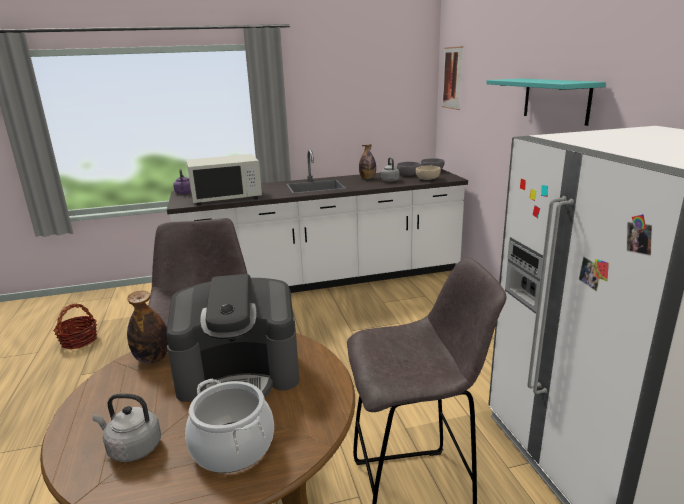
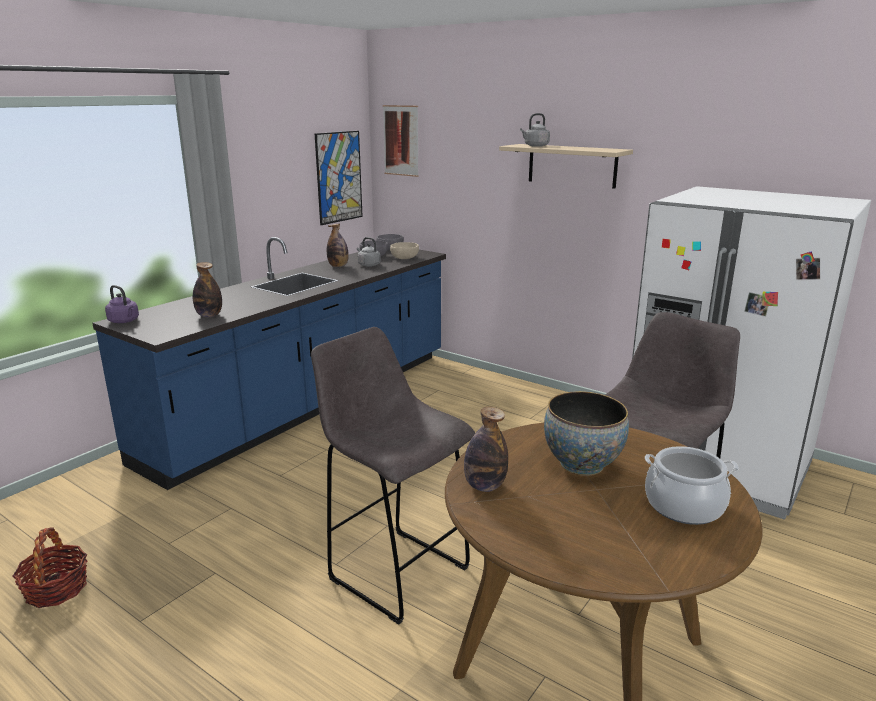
camera: 40 degrees left, 0 degrees up
(132, 448) = (625, 543): grey kettle -> grey kettle (535, 146)
(226, 197) = (209, 315): white microwave -> bottle
(240, 373) = (582, 464): coffee machine -> bowl
(324, 280) = (309, 404): white counter -> blue counter
(400, 108) = (339, 177): none -> picture
(556, 100) = (572, 165): turquoise shelf -> beige shelf

